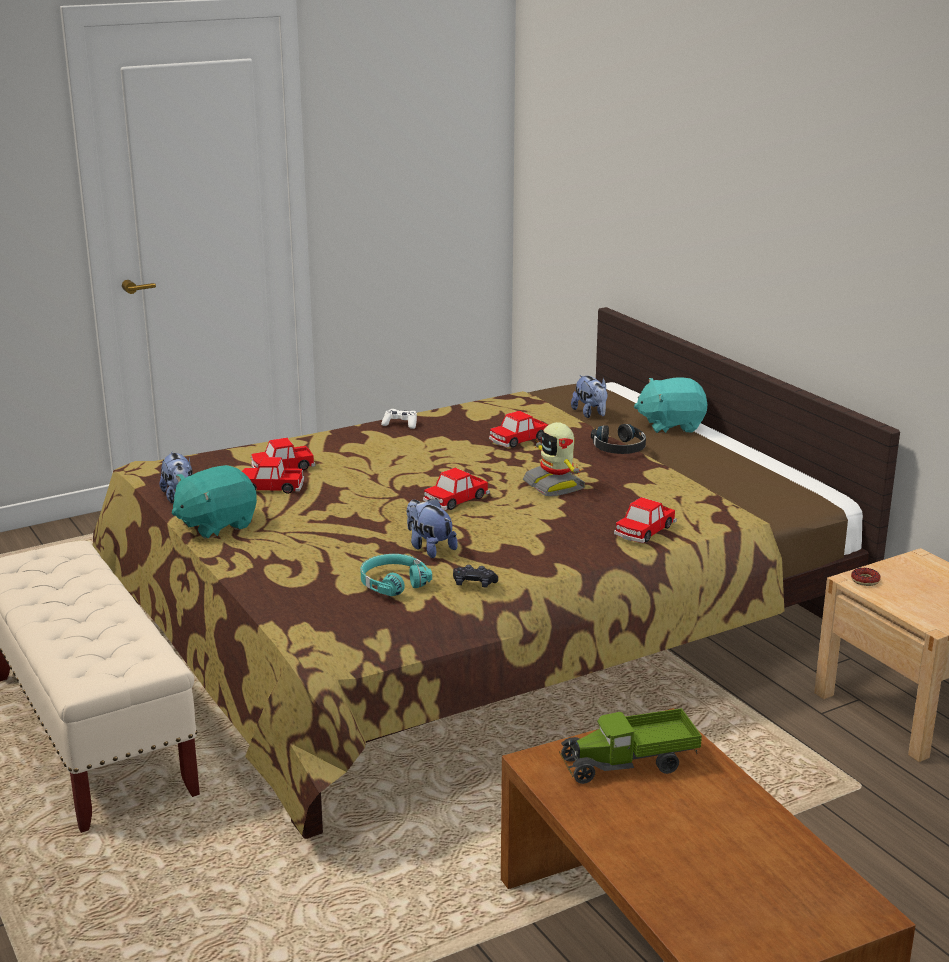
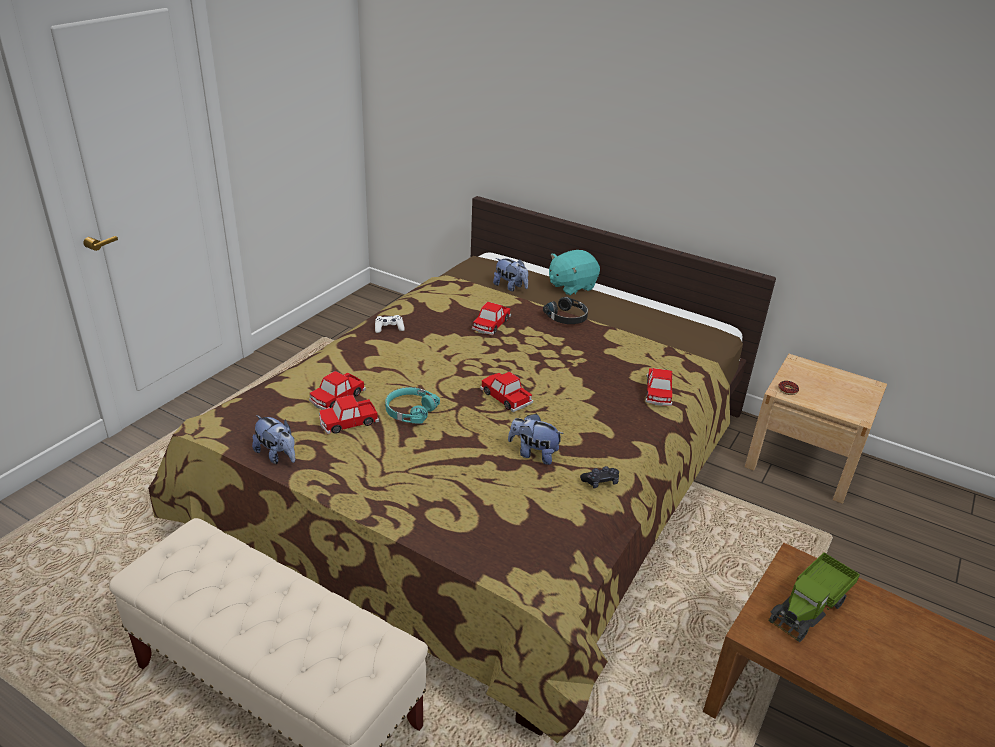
camera: 30 degrees left, 10 degrees up
(215, 525) = (339, 478): turquoise plush toy -> none
(392, 583) = (542, 500): turquoise headphones -> turquoise headphones (410, 411)
(455, 499) = (505, 397): toy car -> toy car turned 120 degrees clockwise
(555, 485) = (560, 364): toy robot -> none

